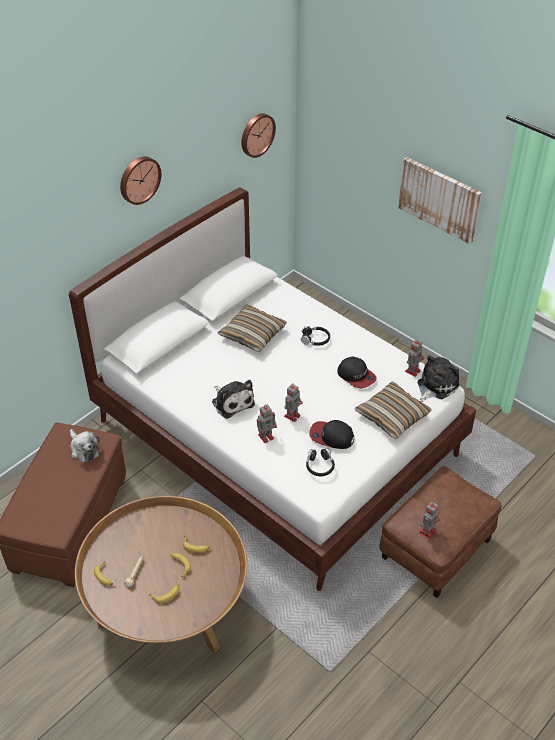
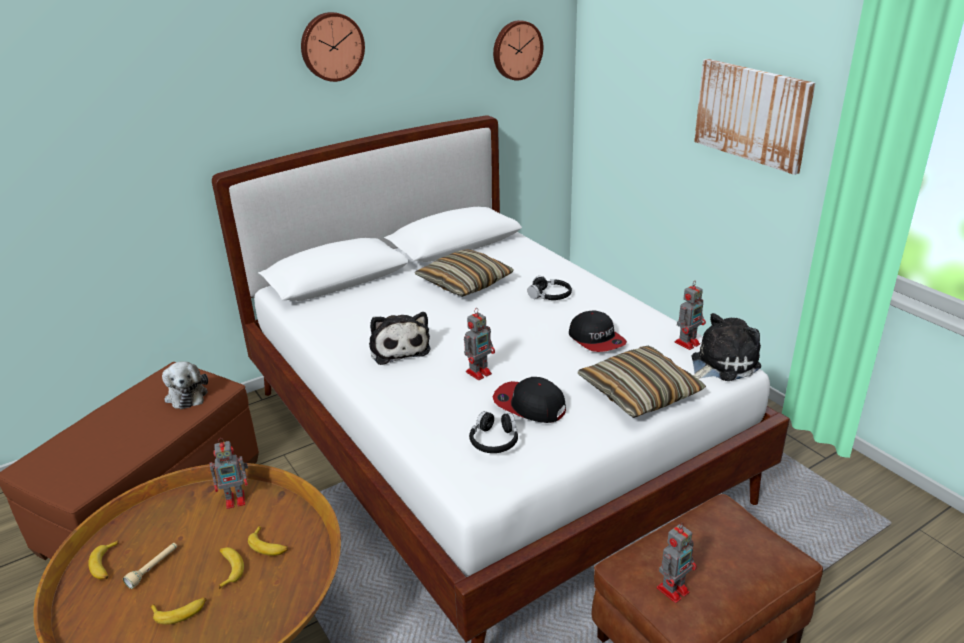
camera: 15 degrees right, 15 degrees down
(266, 436) = (428, 393): toy robot -> toy robot (236, 499)

